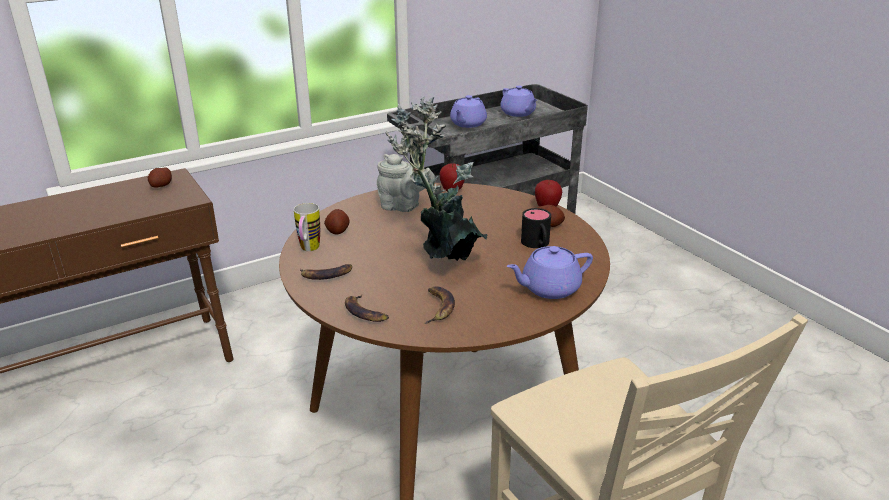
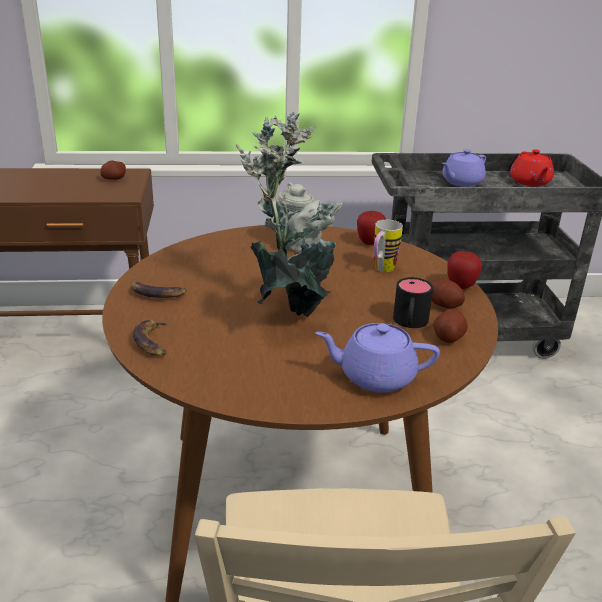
camera: 25 degrees right, 0 degrees up
(308, 250) = (166, 265): mug -> mug (381, 270)
(337, 231) = (213, 254): potato -> potato (448, 337)
(438, 307) = (230, 359): banana -> none
(518, 113) = (530, 182): purple teapot -> red teapot

